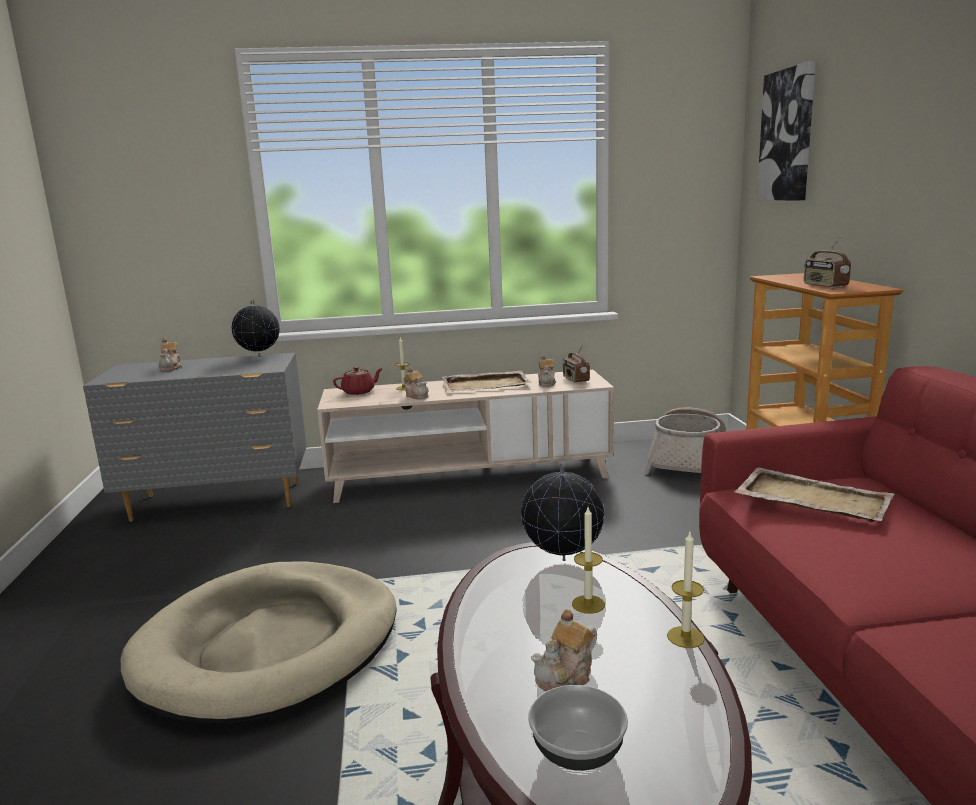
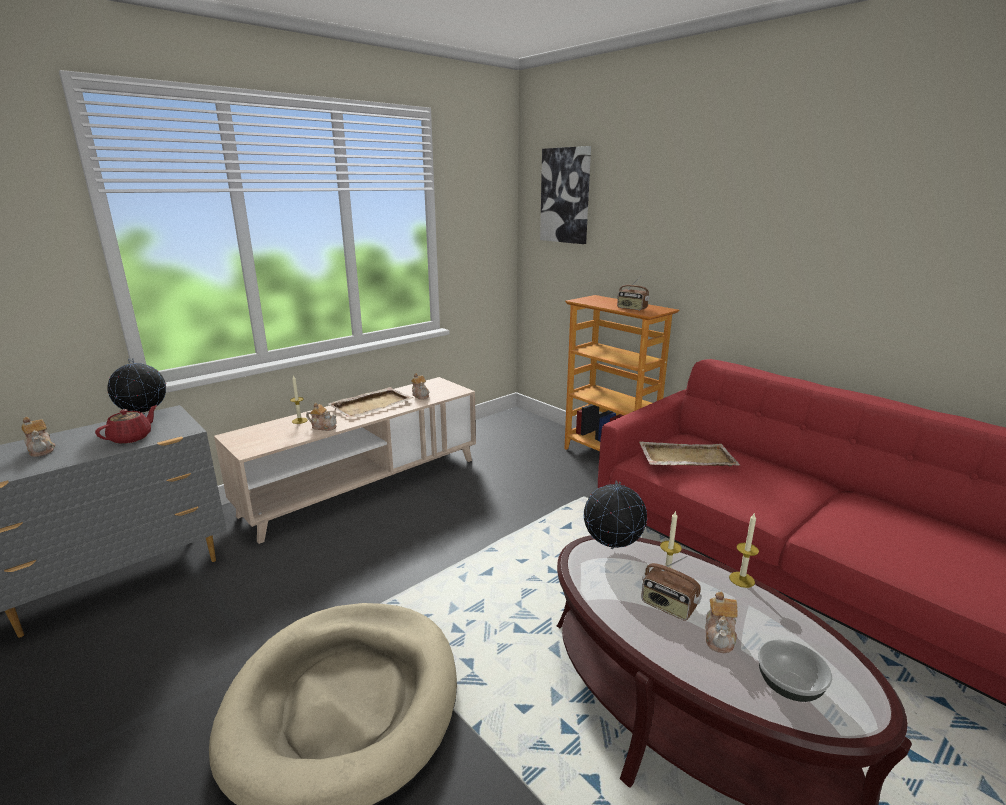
camera: 35 degrees left, 5 degrees up
(359, 392) = (259, 432): red teapot -> red teapot (132, 438)
(575, 379) = (438, 389): radio -> radio (668, 606)
(688, 462) = (512, 435): basket -> none

